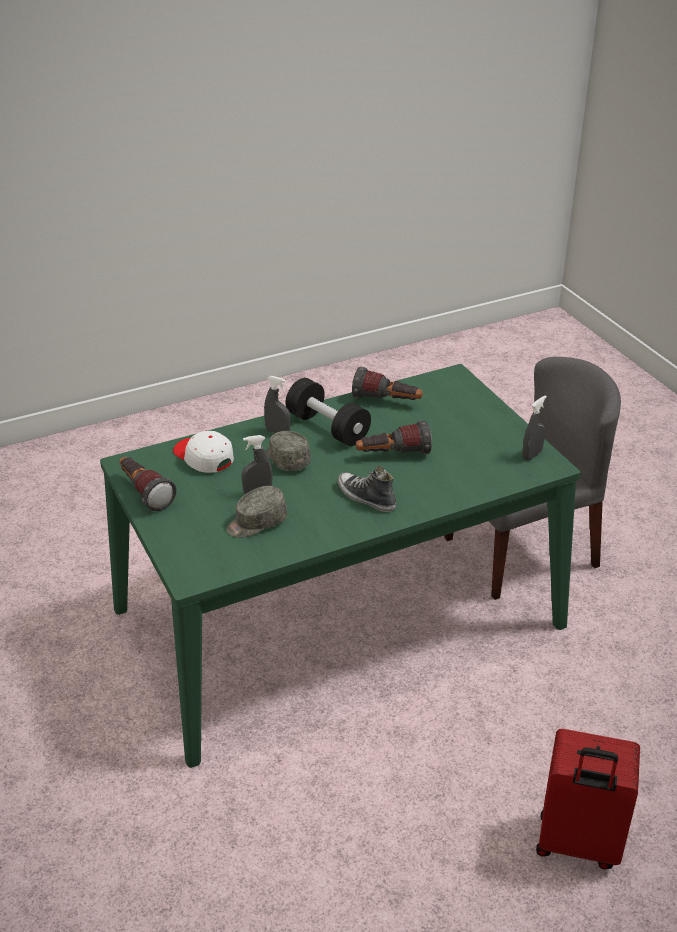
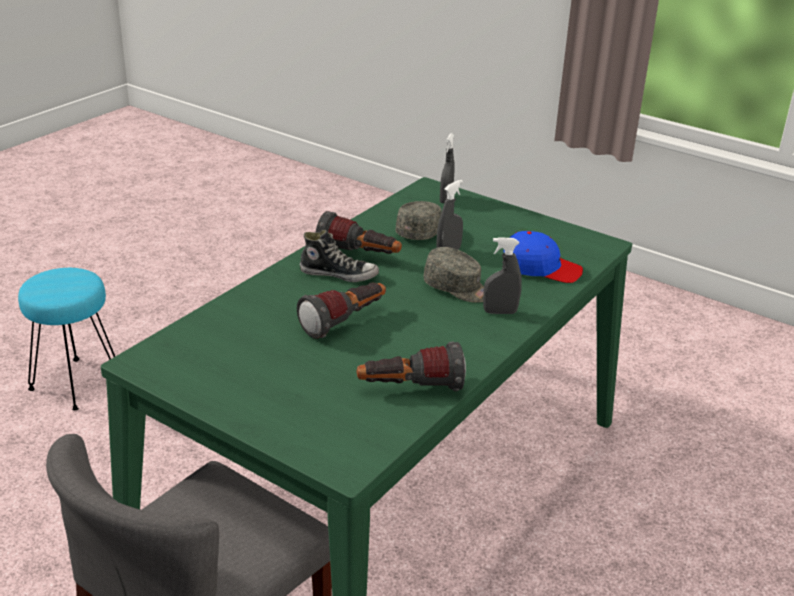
camera: 150 degrees right, 5 degrees down
(144, 493) = (549, 228): flashlight -> flashlight (359, 256)
(203, 457) = (541, 268): white cap -> blue cap
(328, 427) = (450, 333): black dumbbell -> none
(532, 455) = (171, 368): grey spray bottle -> grey spray bottle (446, 199)
(577, 844) = (77, 383): red suitcase -> turquoise stool

